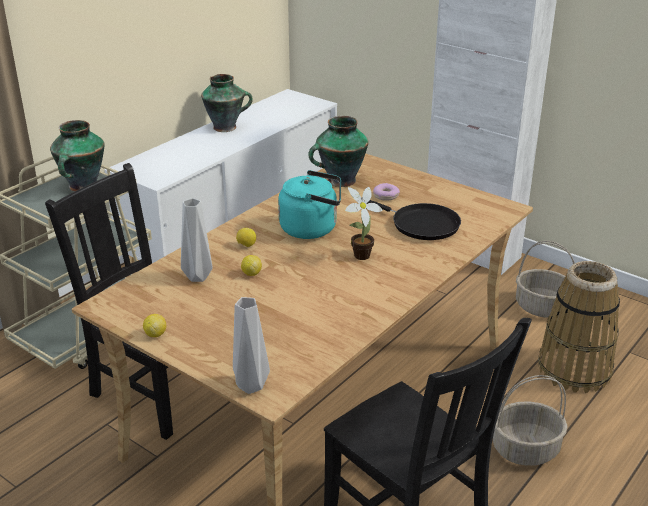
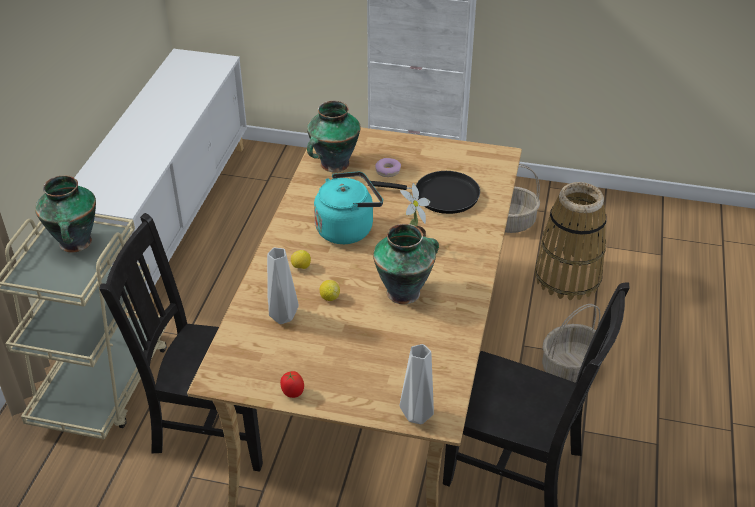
camera: 25 degrees left, 10 degrees up
(155, 334) = (292, 393): lemon -> tomato
(226, 127) = (145, 117): vase -> vase (405, 292)

